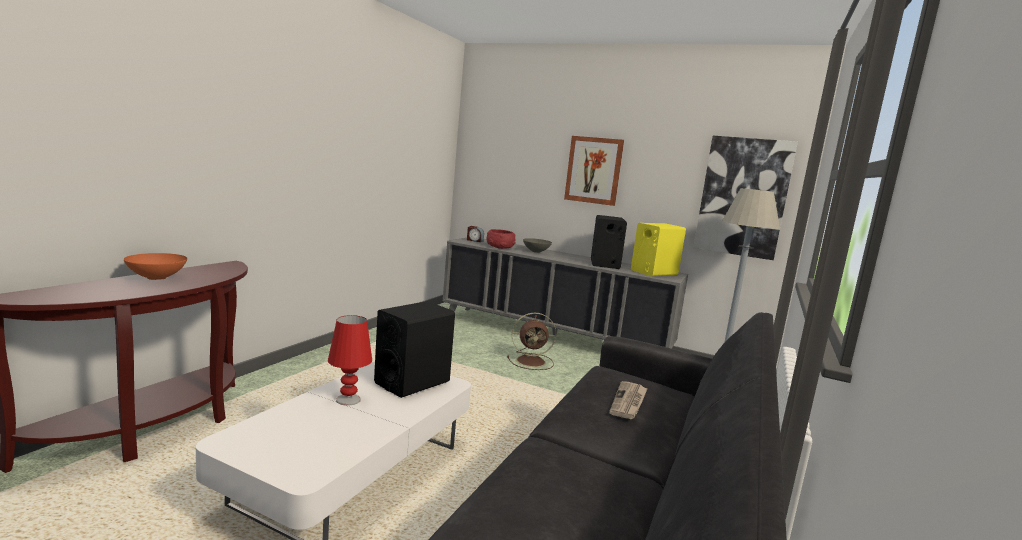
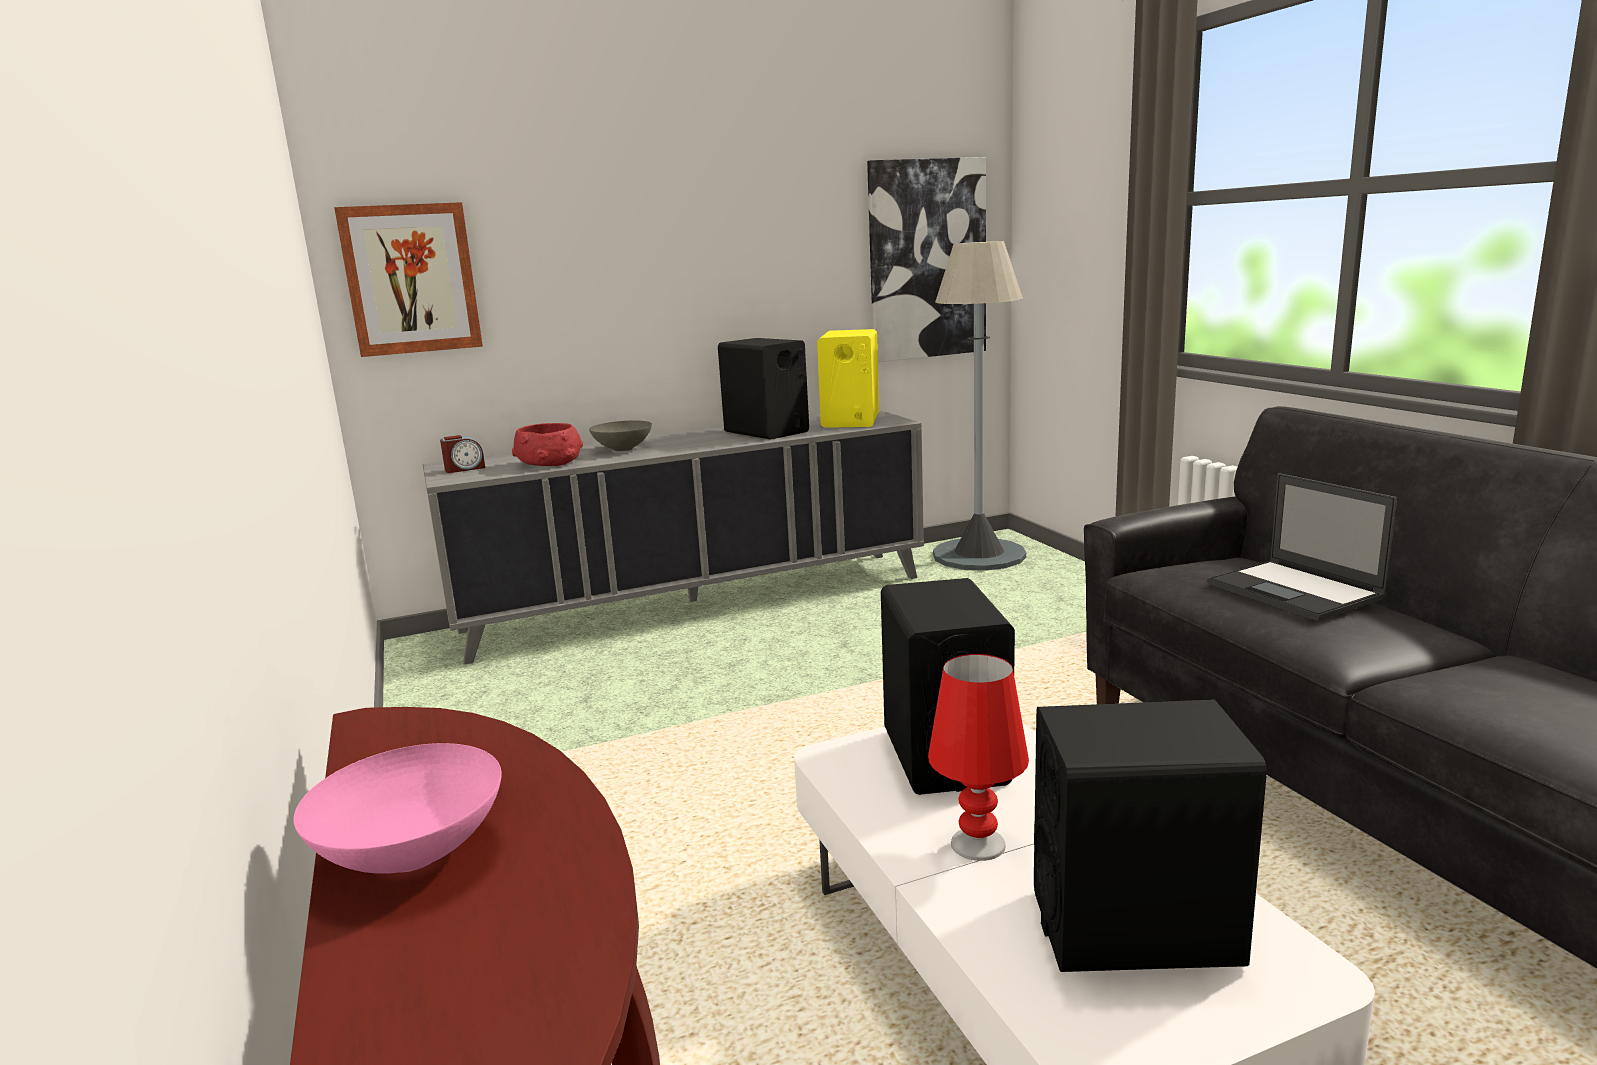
camera: 45 degrees left, 5 degrees up
(157, 277) = (413, 853): orange bowl -> pink bowl
(312, 438) = (1135, 927): none -> black speaker
(532, 361) = (768, 654): brown fan -> none
(593, 170) = (673, 256): picture -> picture (411, 279)
(629, 402) = (1296, 591): newspaper -> laptop

